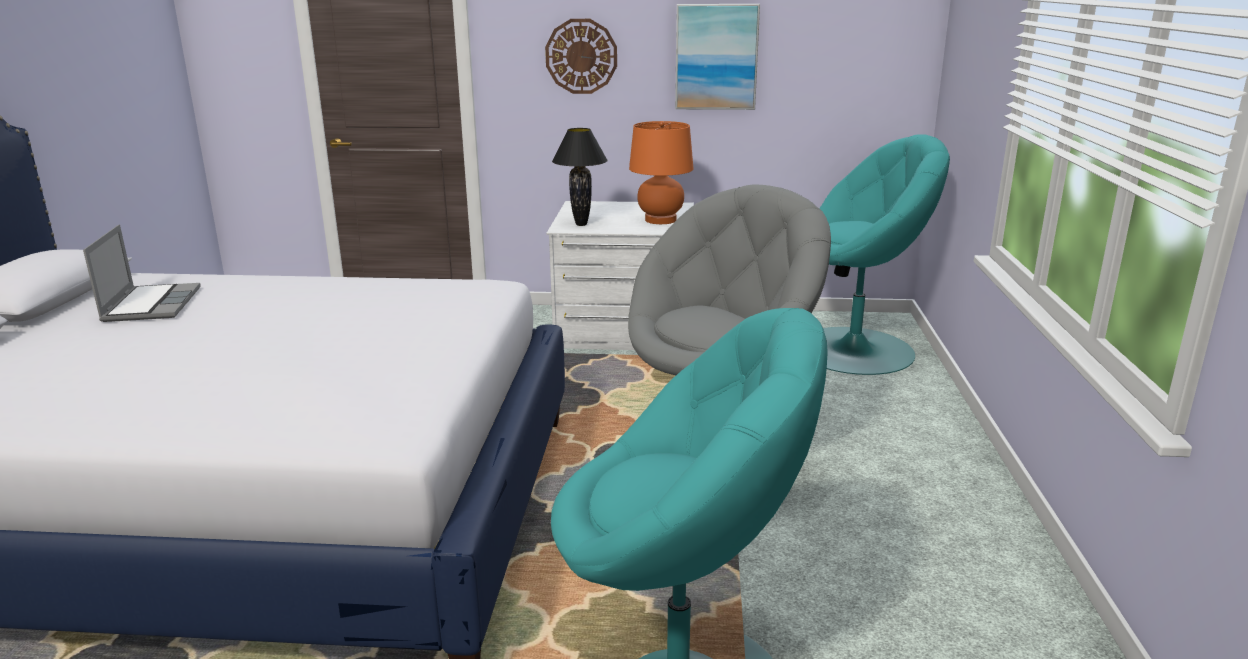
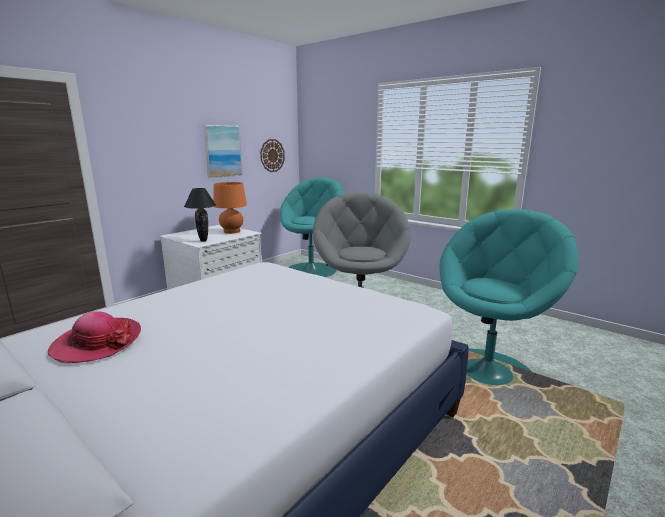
camera: 55 degrees left, 5 degrees down
(151, 304) = (97, 343): laptop -> hat
(581, 56) = (158, 152): wall clock -> wall clock (272, 155)

